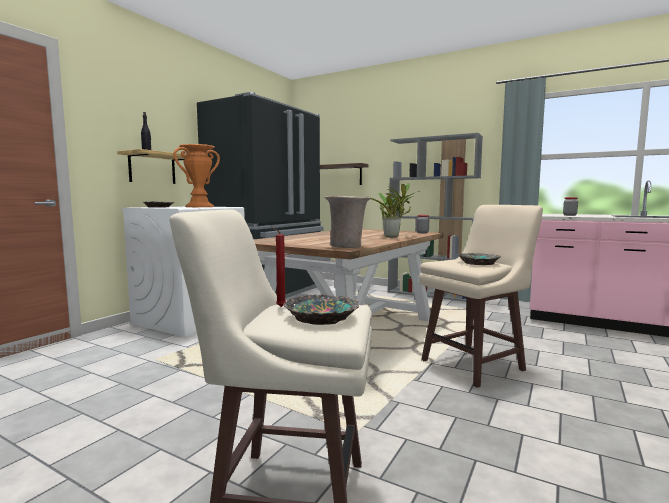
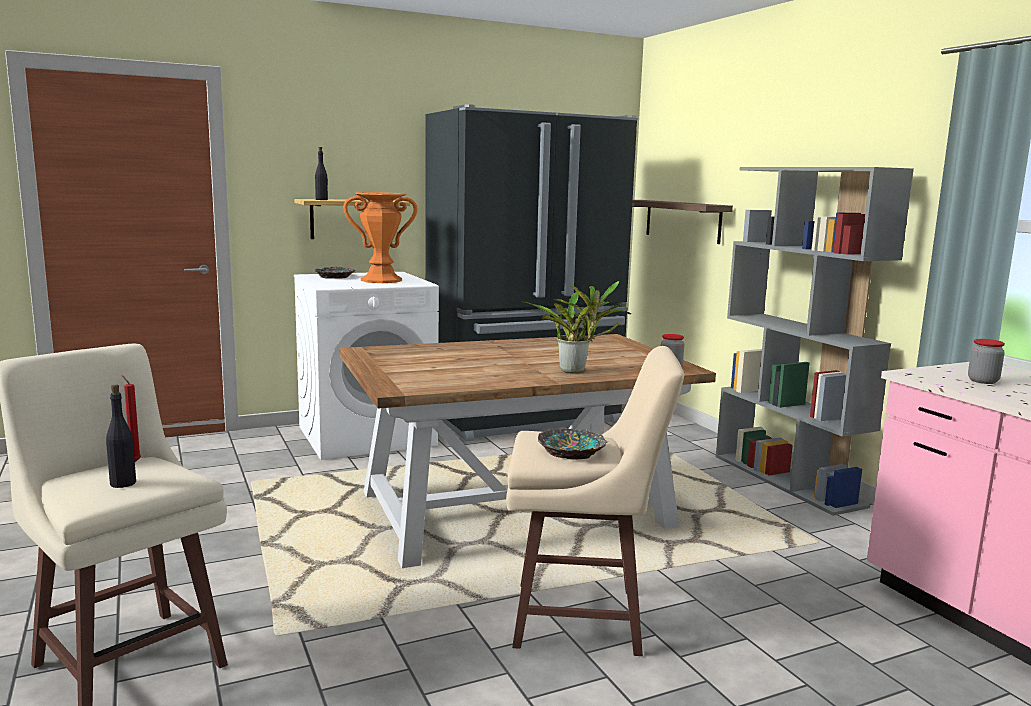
camera: 35 degrees right, 5 degrees up
(323, 316) = (123, 483): bowl -> black bottle
(347, 246) = (415, 385): beige vase -> none

